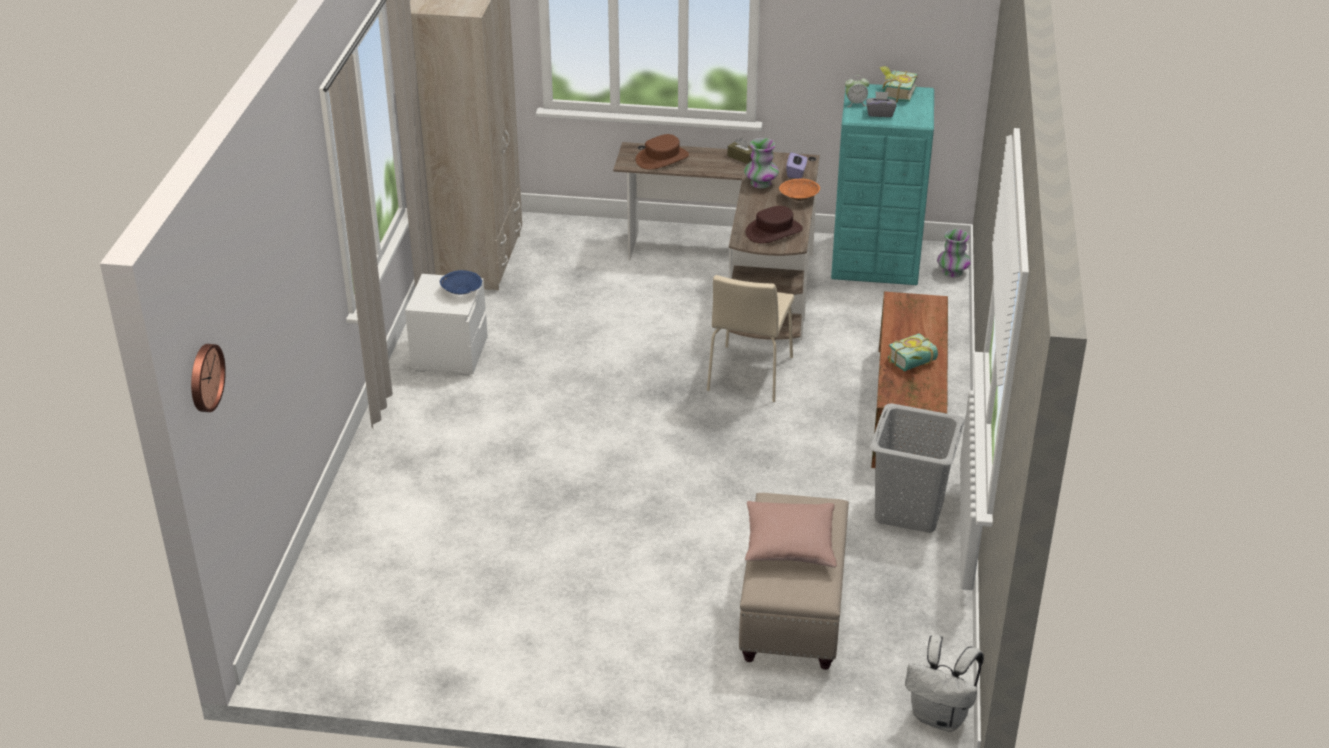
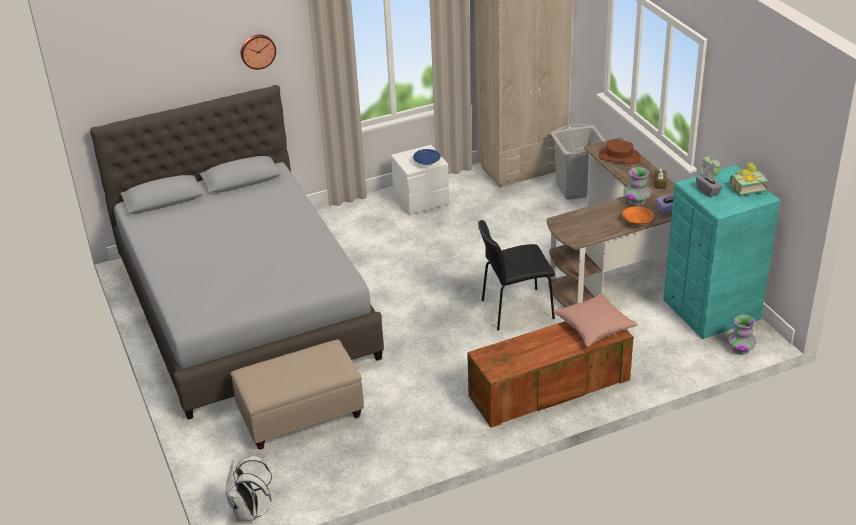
camera: 60 degrees right, 0 degrees up
(204, 377) = (102, 86): wall clock -> wall clock (257, 51)
(513, 583) = (245, 306): none -> grey bed
(749, 376) = (514, 310): beige chair -> black chair
(774, 231) = (583, 228): brown hat -> none
(789, 545) = (294, 368): pink pillow -> pink pillow (594, 327)
(909, 511) = (438, 428): grey laundry basket -> grey laundry basket (577, 189)
(914, 364) = (532, 350): book -> none

